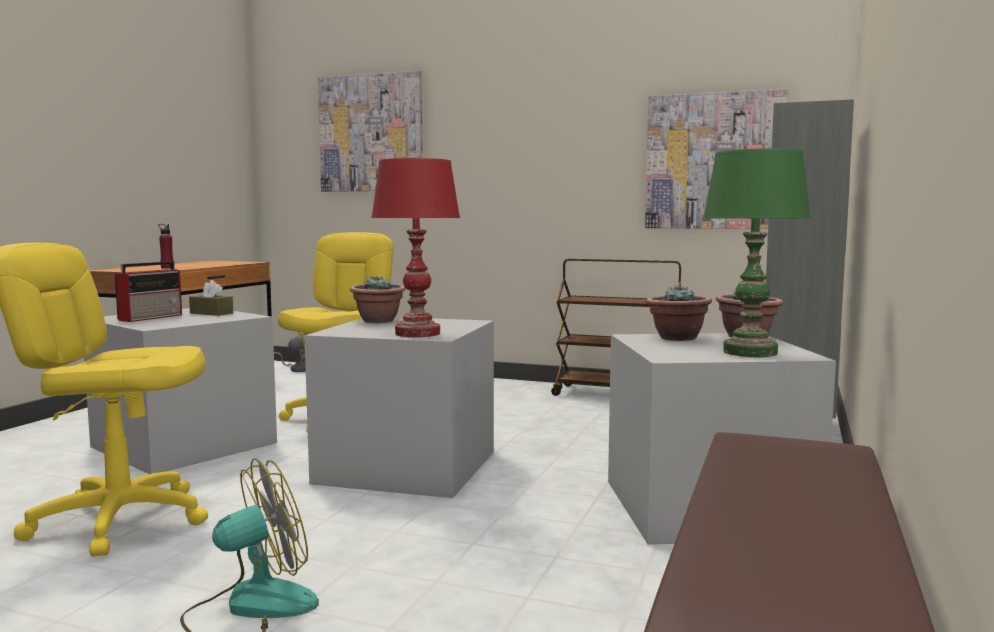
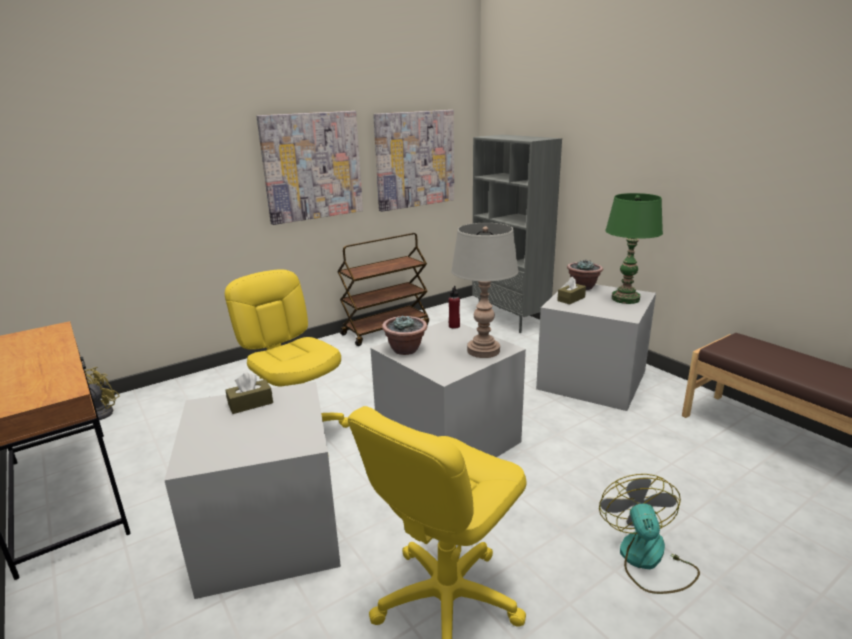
camera: 55 degrees left, 15 degrees up
(152, 317) = (233, 437): radio -> none
(167, 268) = (39, 377): red bottle -> red bottle (454, 326)
(371, 133) = (113, 152): picture -> picture (312, 166)
(417, 333) = (483, 351): red table lamp -> grey table lamp
(677, 338) = (571, 299): potted plant -> brown tissue box

